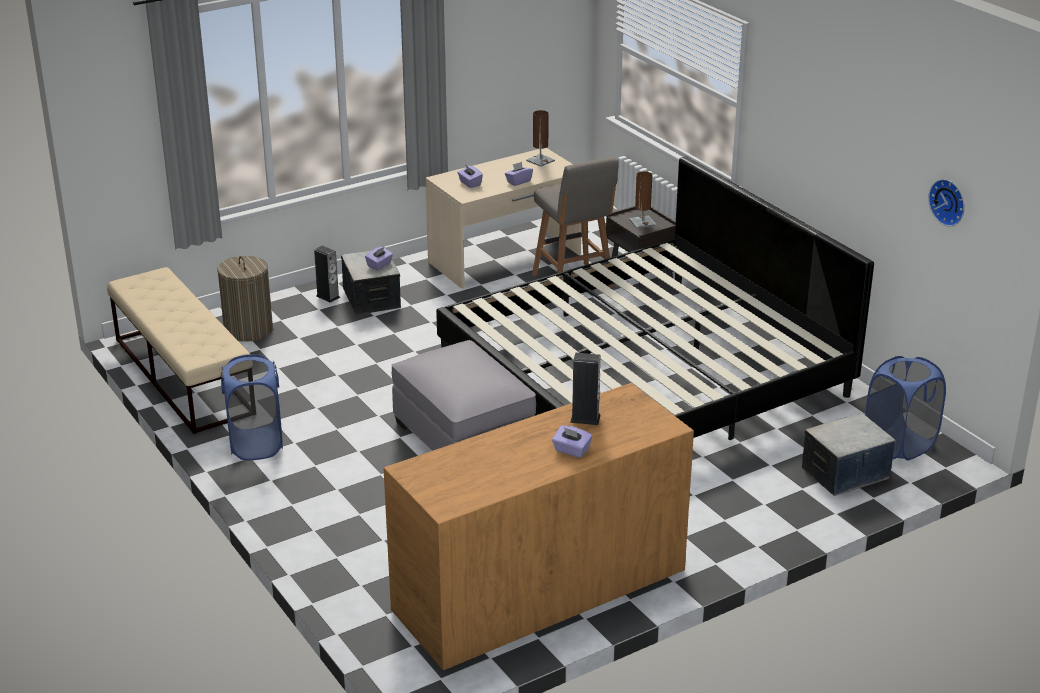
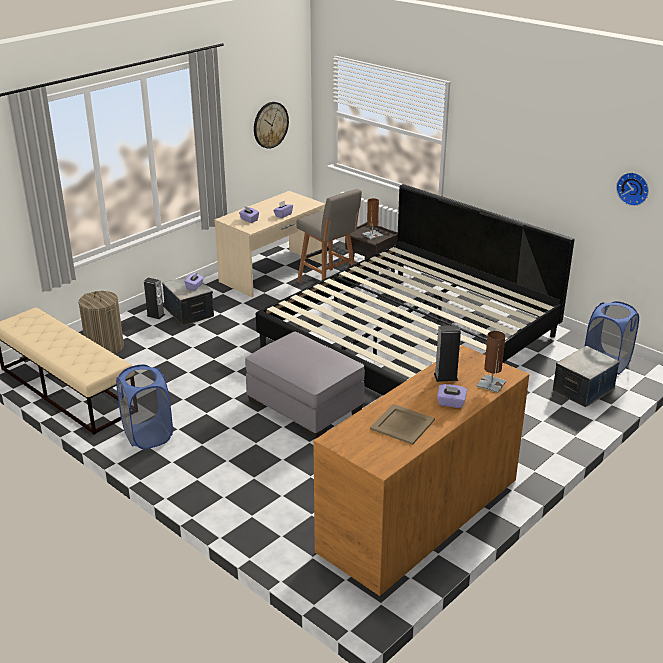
camera: 15 degrees left, 0 degrees up
(496, 466) = (401, 424): none -> beige tray
(525, 55) = (270, 125): none -> wall clock
(540, 161) = (290, 199): brown table lamp -> brown table lamp (491, 384)

